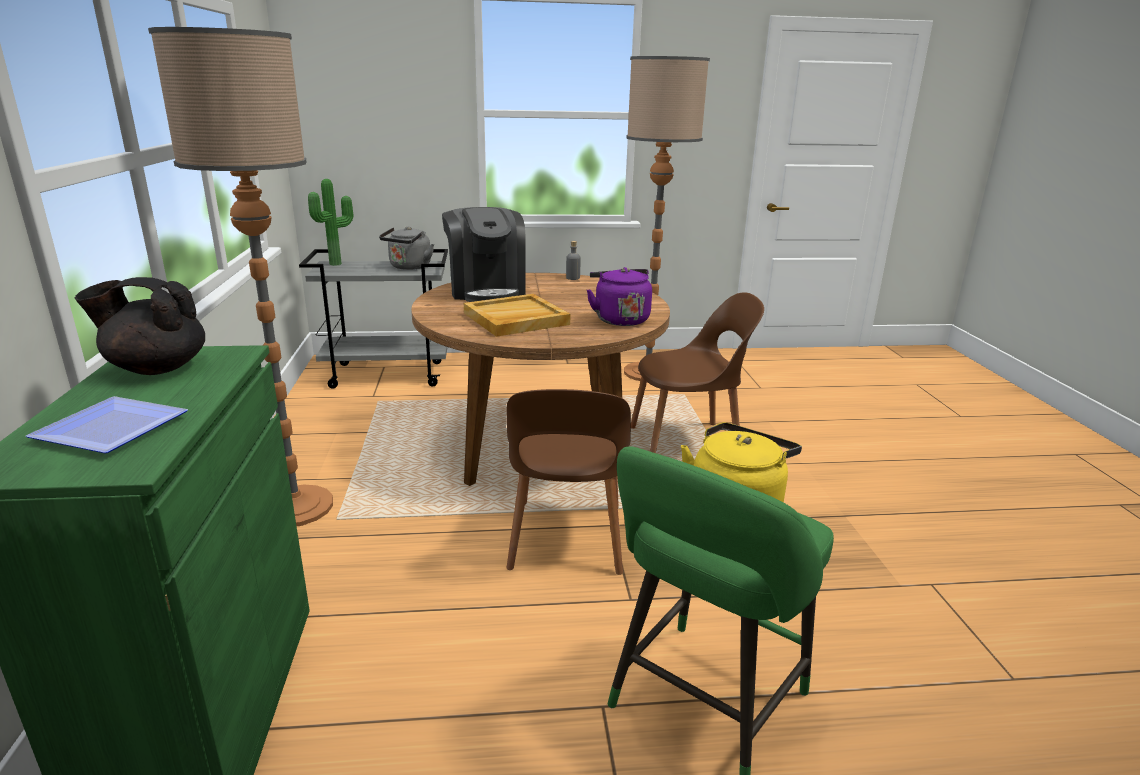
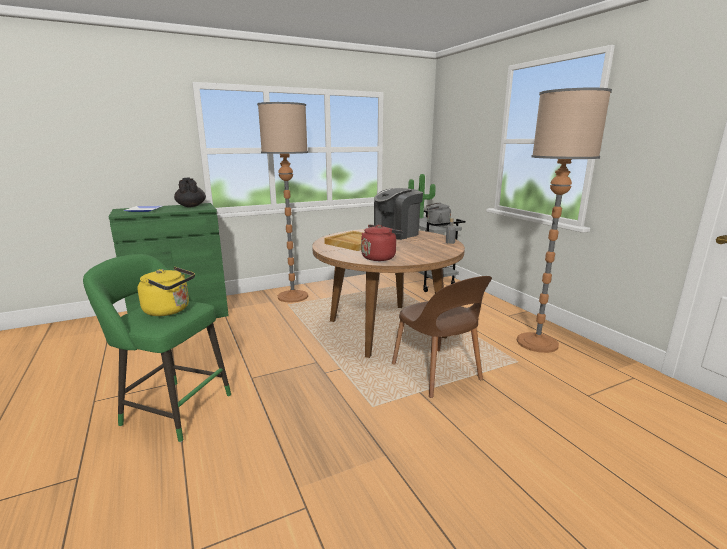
camera: 70 degrees right, 5 degrees down
(566, 539) = (296, 352): brown chair -> none
(619, 319) = (380, 257): purple kettle -> red kettle

